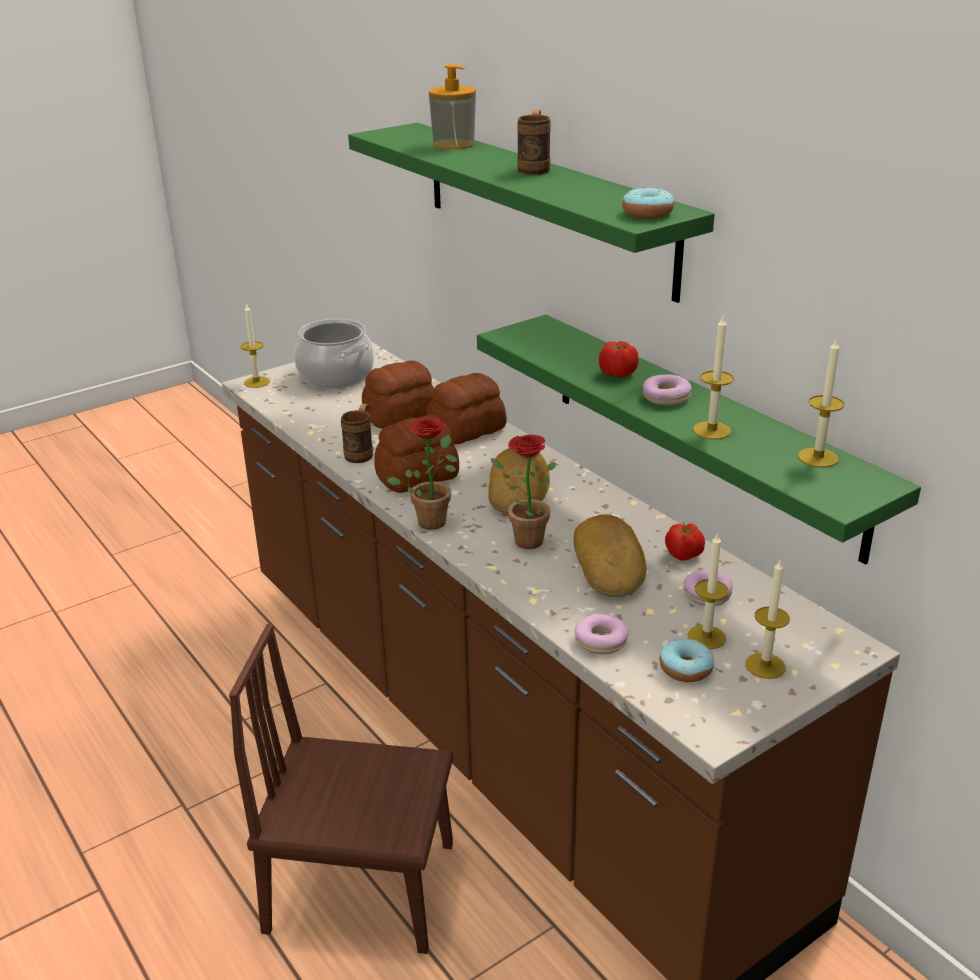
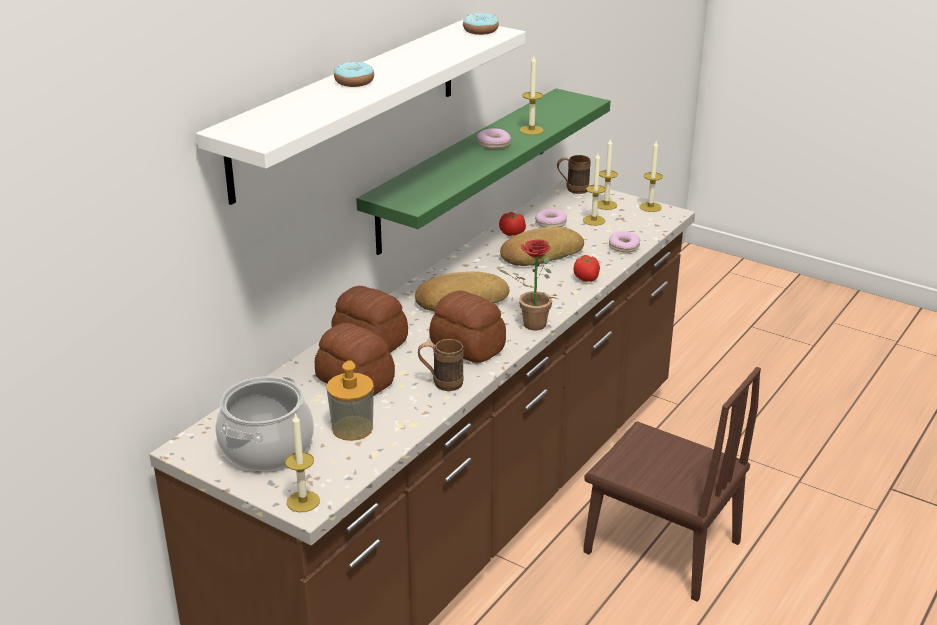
camera: 110 degrees left, 0 degrees up
(361, 887) = (661, 547): brown chair -> brown chair turned 45 degrees counterclockwise
(453, 144) = (300, 103): soap dispenser -> soap dispenser (352, 428)
(522, 540) = (533, 286): potted plant -> none
(535, 168) = (376, 67): brown mug -> brown mug (572, 190)
(544, 205) = (348, 106): green shelf -> white shelf
(618, 374) = (465, 160): tomato -> tomato (586, 278)
(686, 669) = (627, 223): donut -> donut (354, 82)
(818, 457) = (544, 106): candle -> candle (650, 207)

